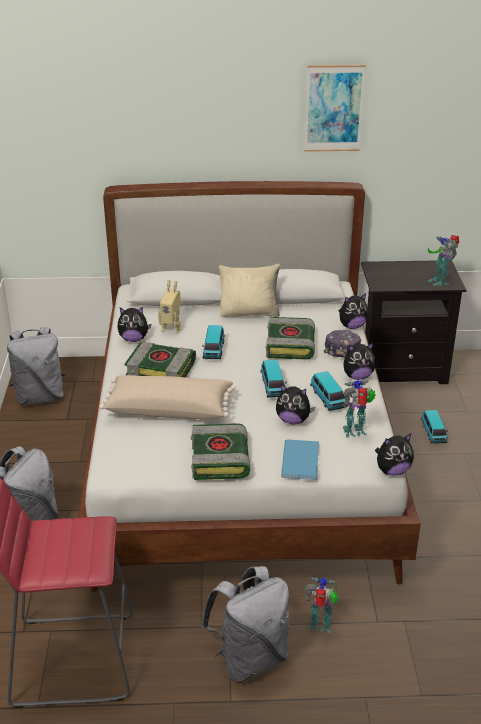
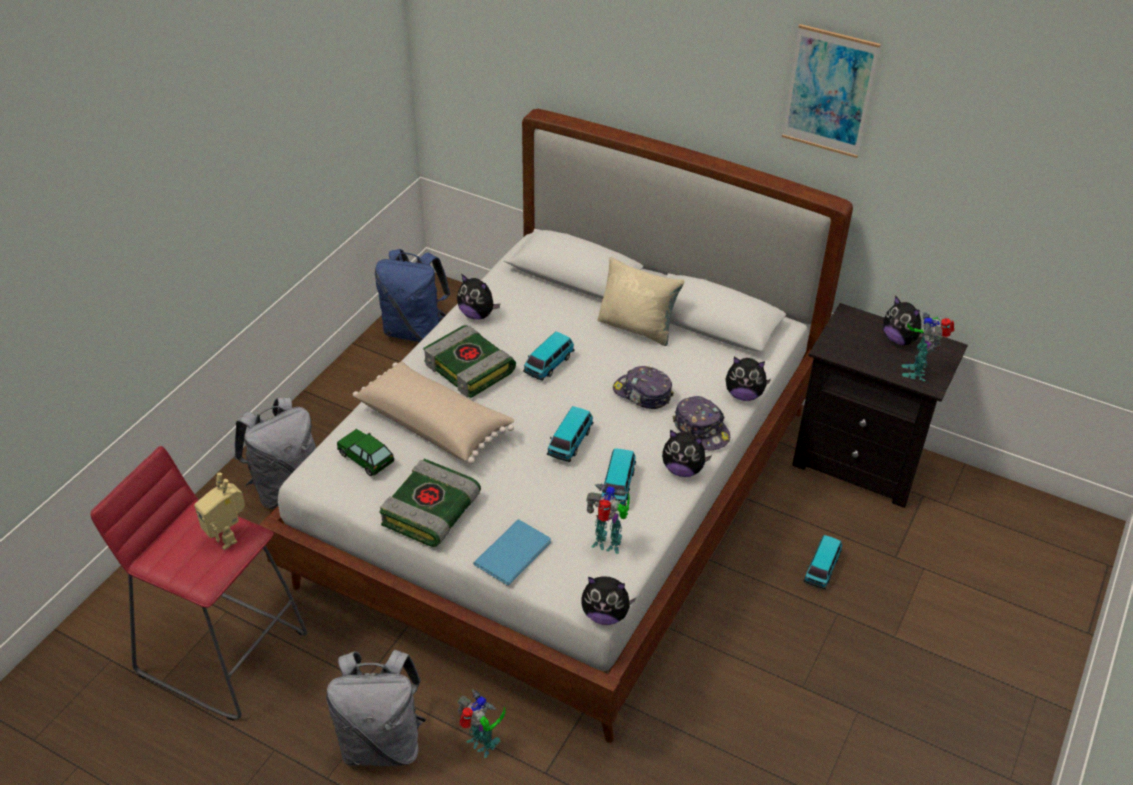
camera: 30 degrees right, 10 degrees up
(40, 397) = (415, 331): grey backpack -> blue backpack
(141, 445) = (366, 457): none -> toy car
(172, 328) = (530, 316): toy robot -> toy robot (228, 536)
(291, 345) = (642, 394): book -> cap
(293, 420) = (553, 497): plush toy -> plush toy (899, 339)

